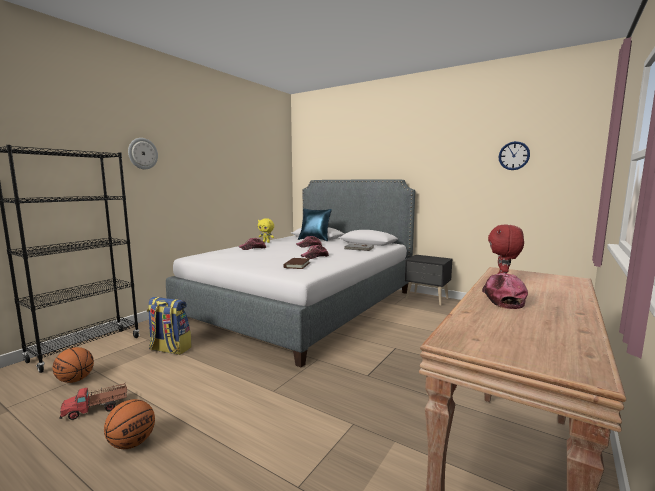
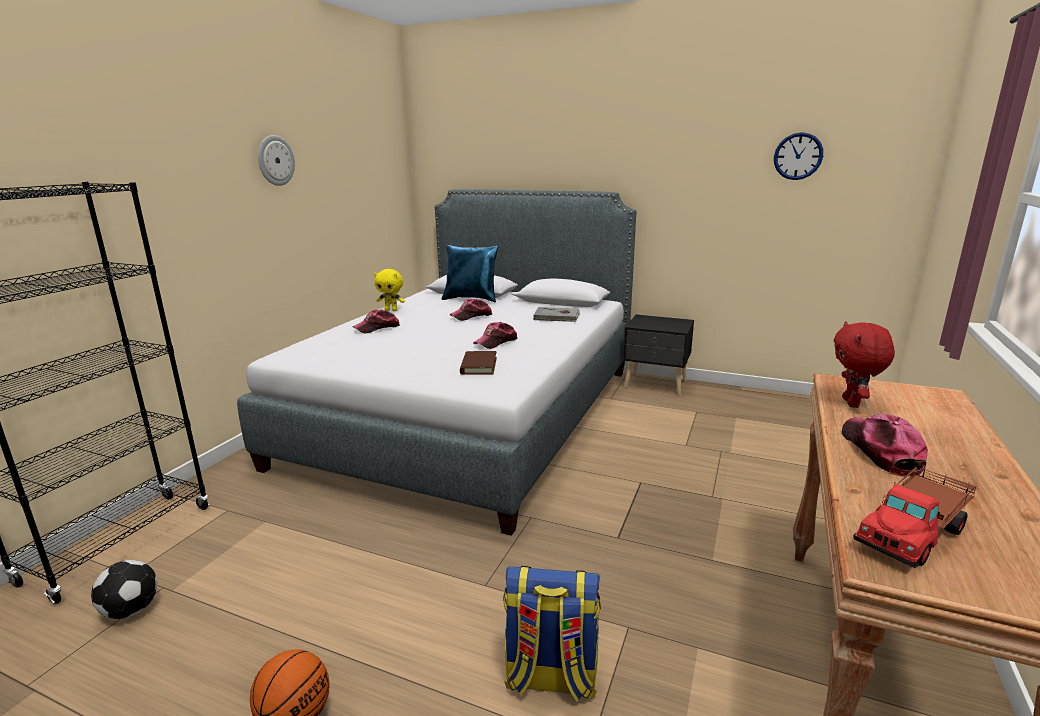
camera: 10 degrees left, 10 degrees up
(75, 380) = (132, 610): basketball -> football
(97, 408) = (201, 661): toy truck -> toy truck (913, 532)
(142, 153) = (159, 170): wall clock -> wall clock (275, 160)
(169, 349) = (276, 526): backpack -> backpack (550, 678)

